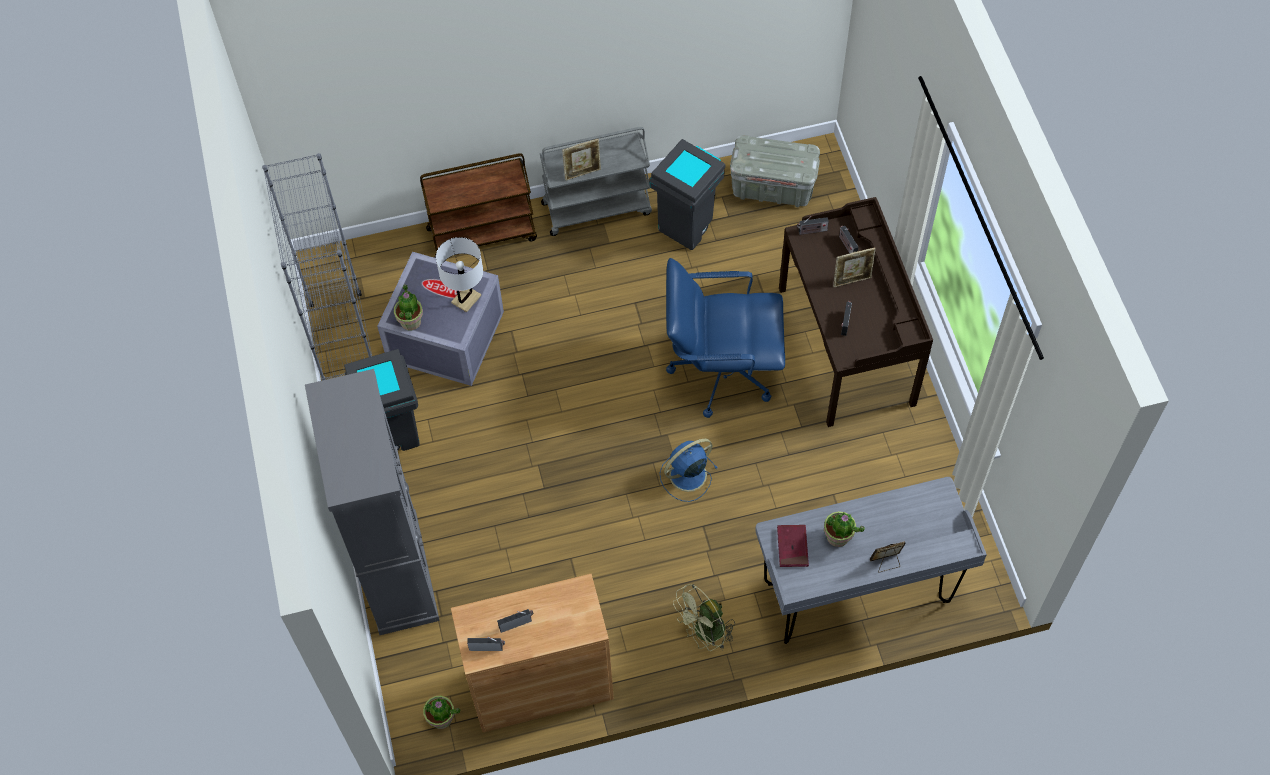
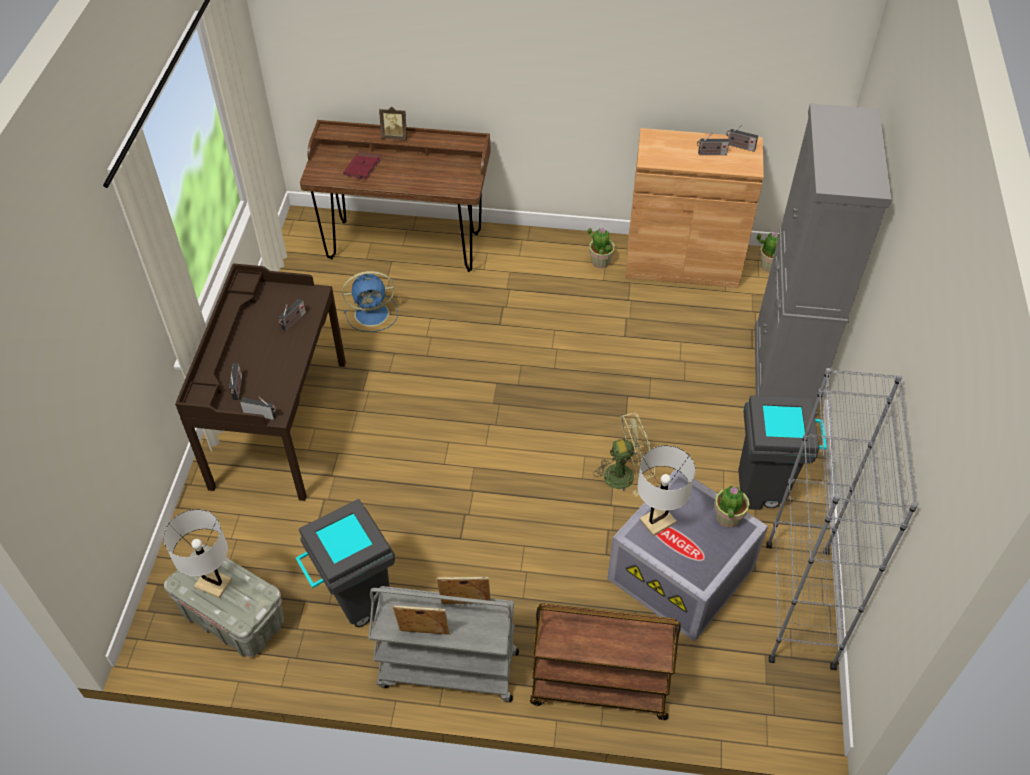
camera: 160 degrees left, 10 degrees down
(686, 475) = (493, 365): blue fan -> blue fan (373, 313)
(704, 633) = (537, 256): green fan -> green fan (625, 474)
(721, 370) = (410, 442): blue office chair -> none
(783, 158) = (213, 583): none -> white table lamp
(792, 547) = (457, 177): red book -> red book (362, 167)
(838, 537) = (417, 173): potted plant -> potted plant (600, 261)
(852, 280) = (258, 355): picture frame -> picture frame (423, 634)
(856, 594) = (405, 245): grey desk -> brown desk

